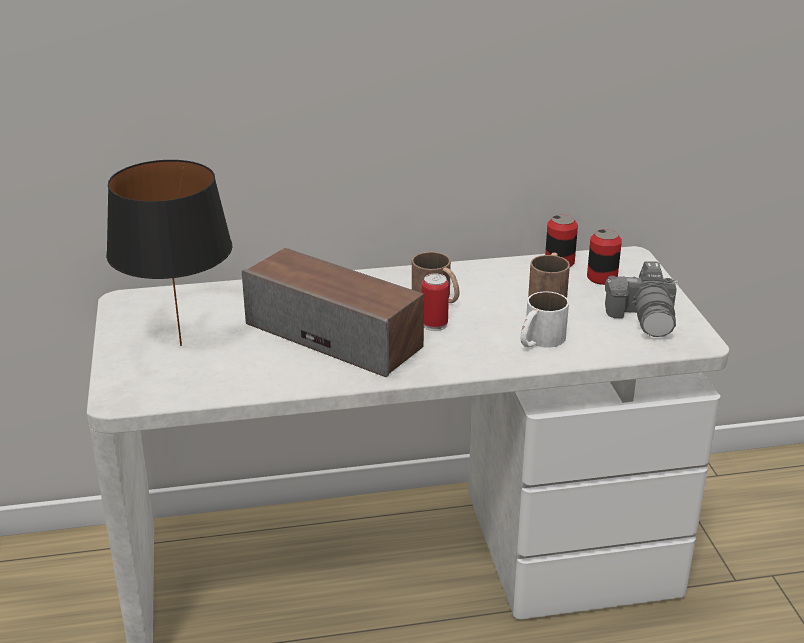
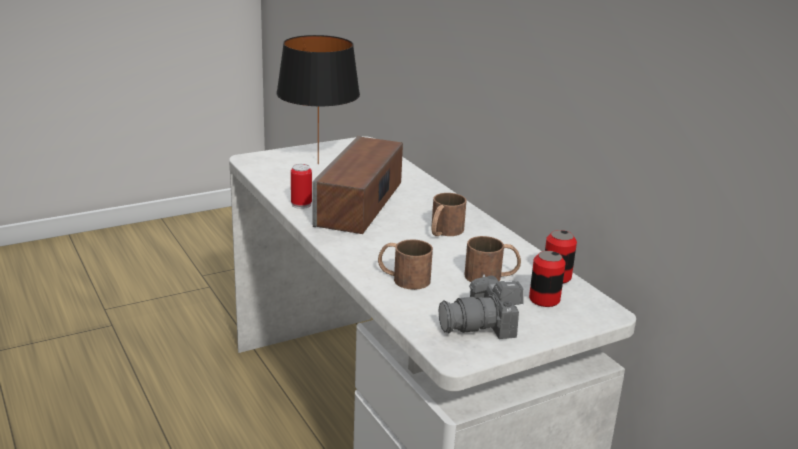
camera: 70 degrees right, 5 degrees down
(434, 324) = (400, 235): can -> can (301, 204)
(539, 341) = (403, 278): white mug -> brown mug

